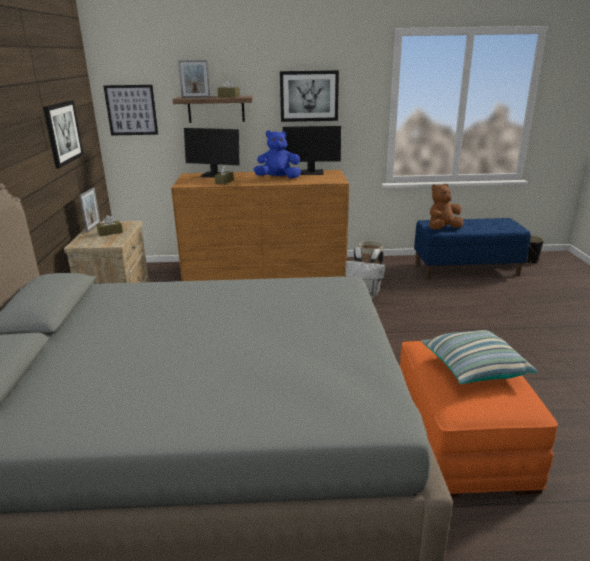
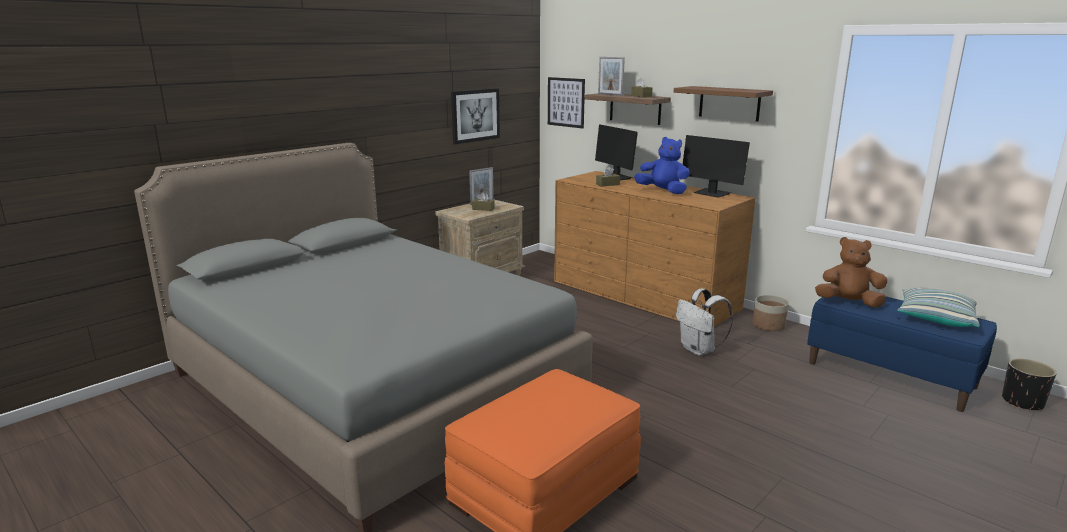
camera: 45 degrees right, 5 degrees down
(309, 96) = (729, 103): picture -> brown shelf
(473, 369) = (552, 407): pillow -> pillow (935, 319)

